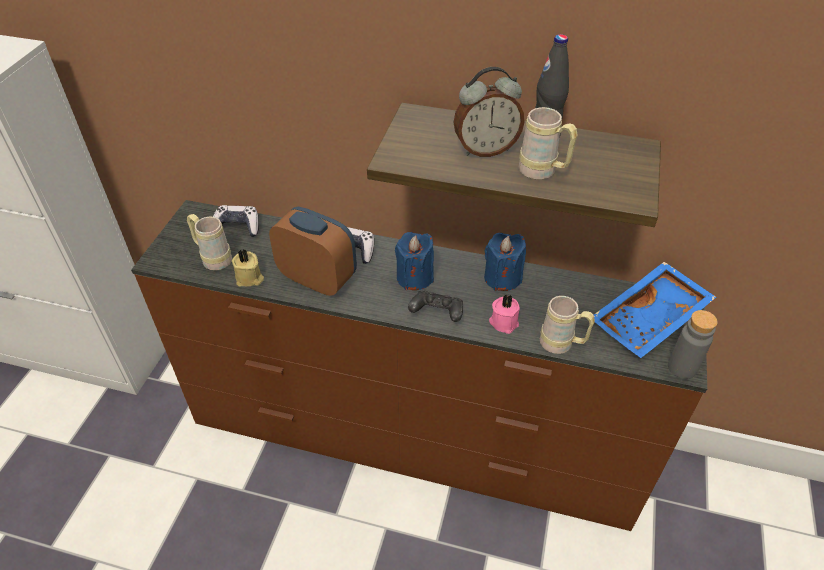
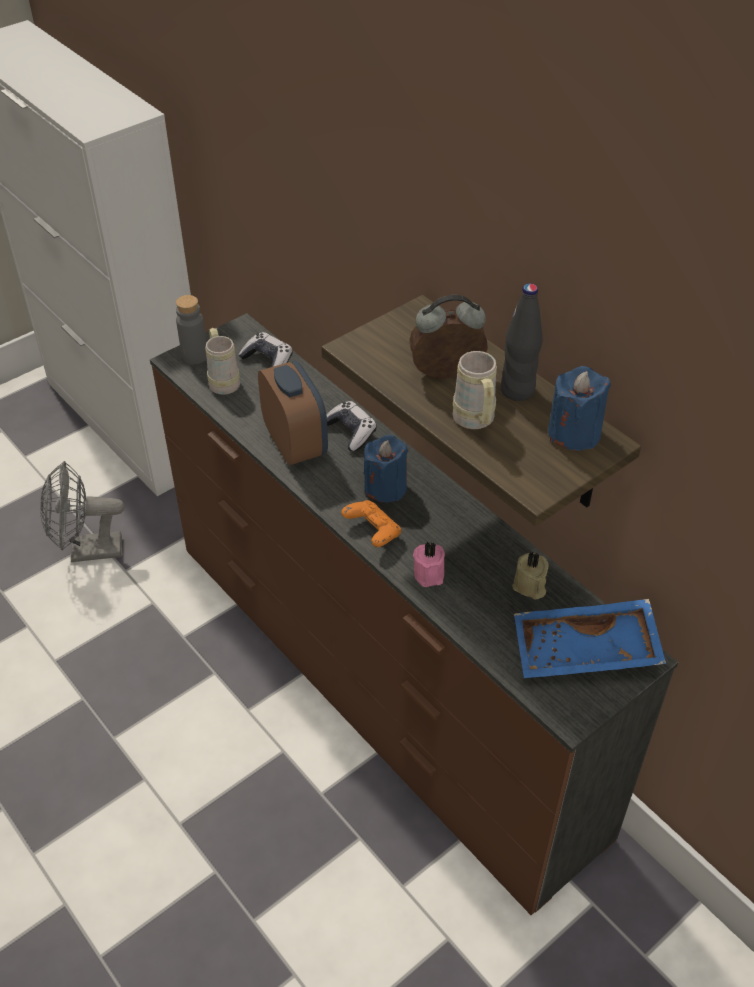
camera: 35 degrees right, 0 degrees up
(107, 469) = (87, 551): none -> grey fan
(249, 278) = (237, 415): beige candle -> beige candle (529, 586)
(437, 314) = (372, 532): black game controller -> orange game controller
(485, 149) = (447, 375): alarm clock -> alarm clock turned 150 degrees clockwise
(502, 278) = (471, 531): blue candle -> blue candle (574, 433)
(562, 345) = (465, 625): beige mug -> none
(682, 367) = (567, 714): grey bottle -> grey bottle (195, 356)

